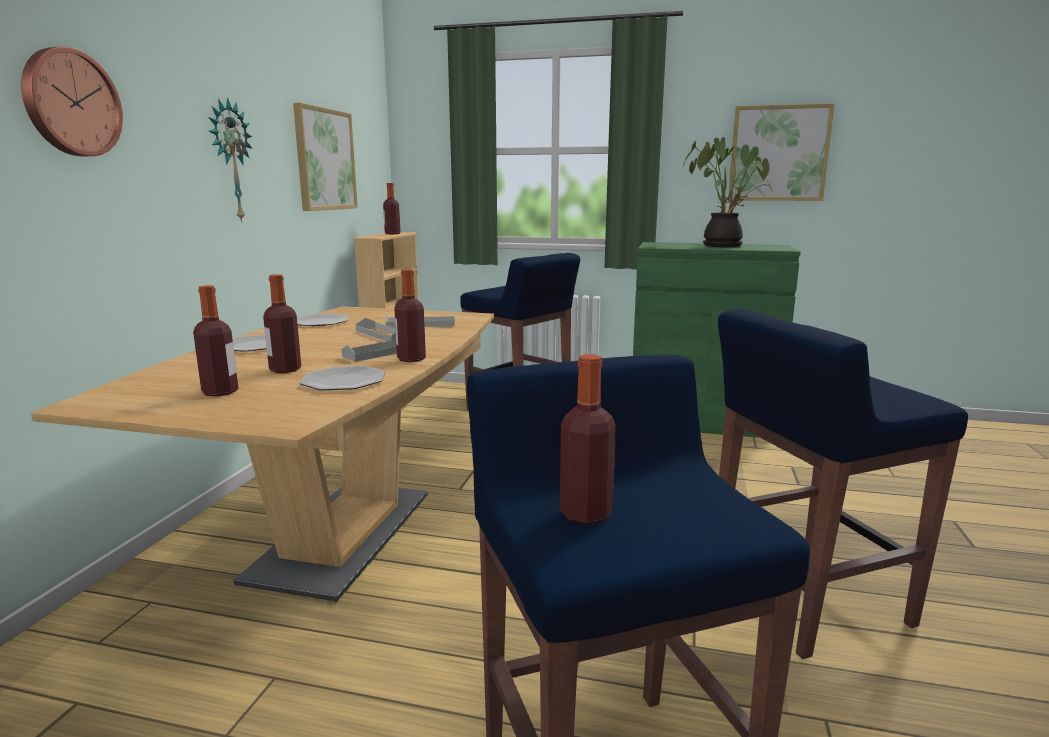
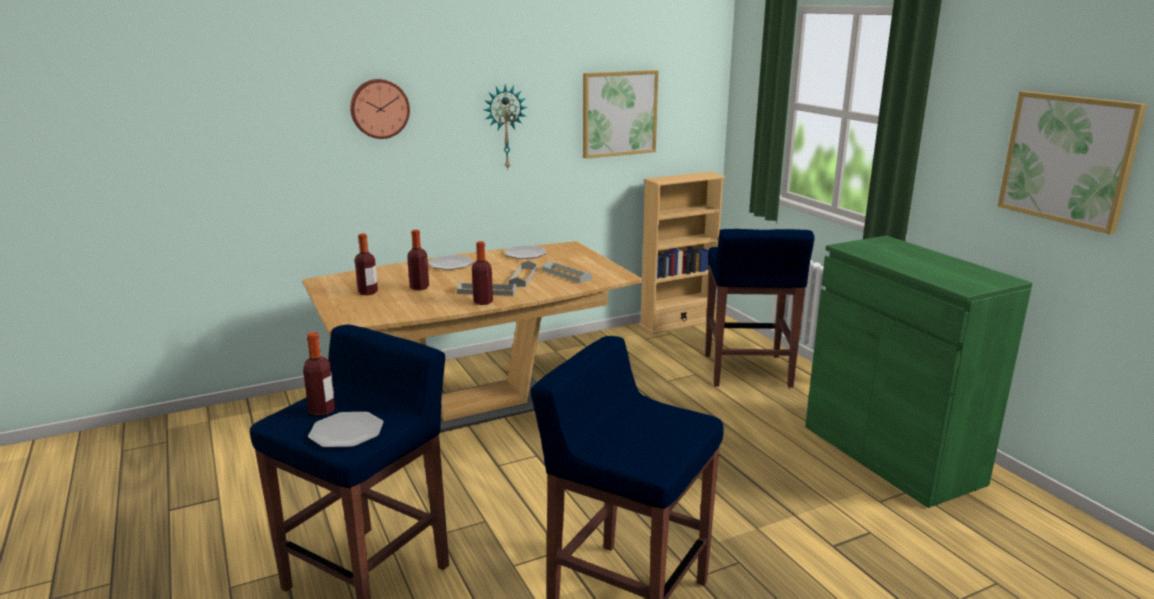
camera: 50 degrees right, 5 degrees up
(344, 381) = (419, 305): plate -> plate (346, 432)
(392, 234) = (692, 176): bottle -> none
(723, 245) = (933, 264): potted plant -> none

